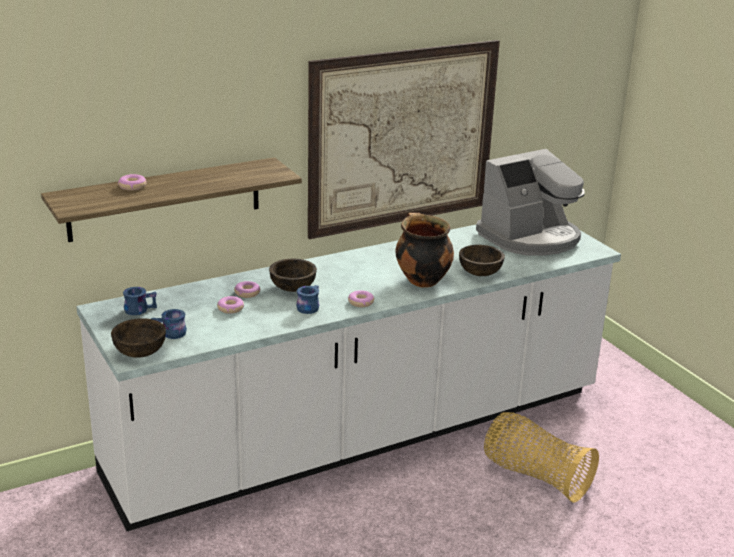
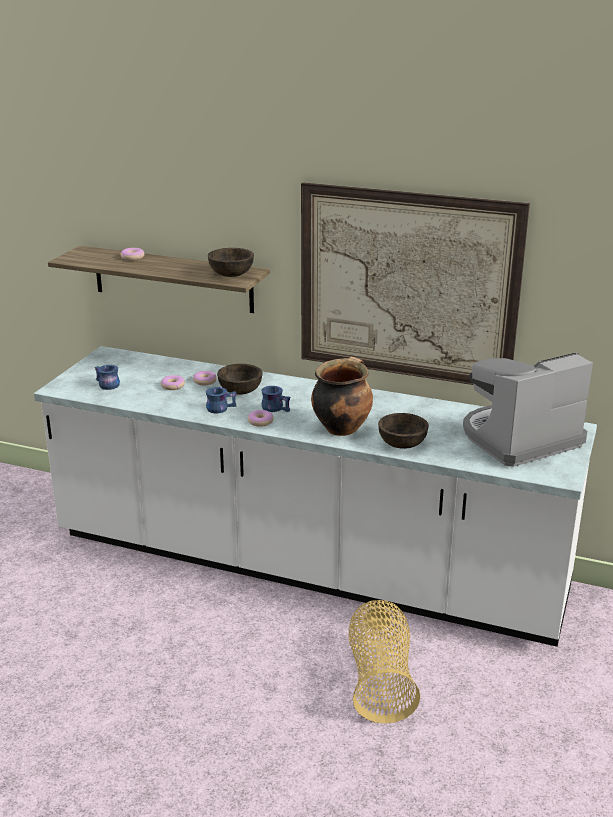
camera: 50 degrees right, 0 degrees up
(139, 309) = (125, 362): blue mug -> blue mug (276, 407)
(140, 352) = (68, 387): brown bowl -> brown bowl (231, 274)
(530, 238) = (519, 439): coffee machine -> coffee machine turned 135 degrees clockwise

